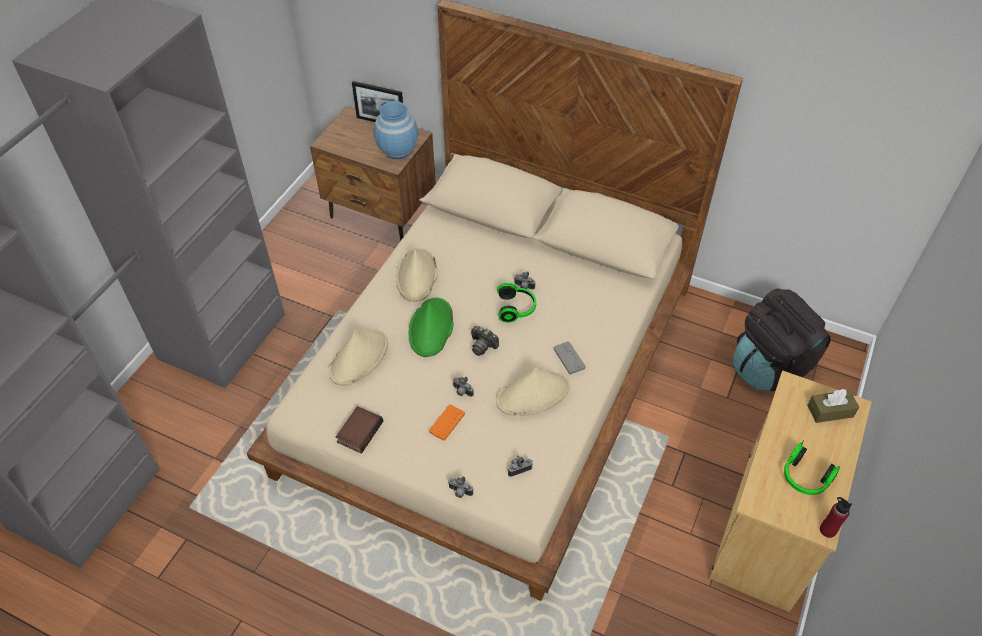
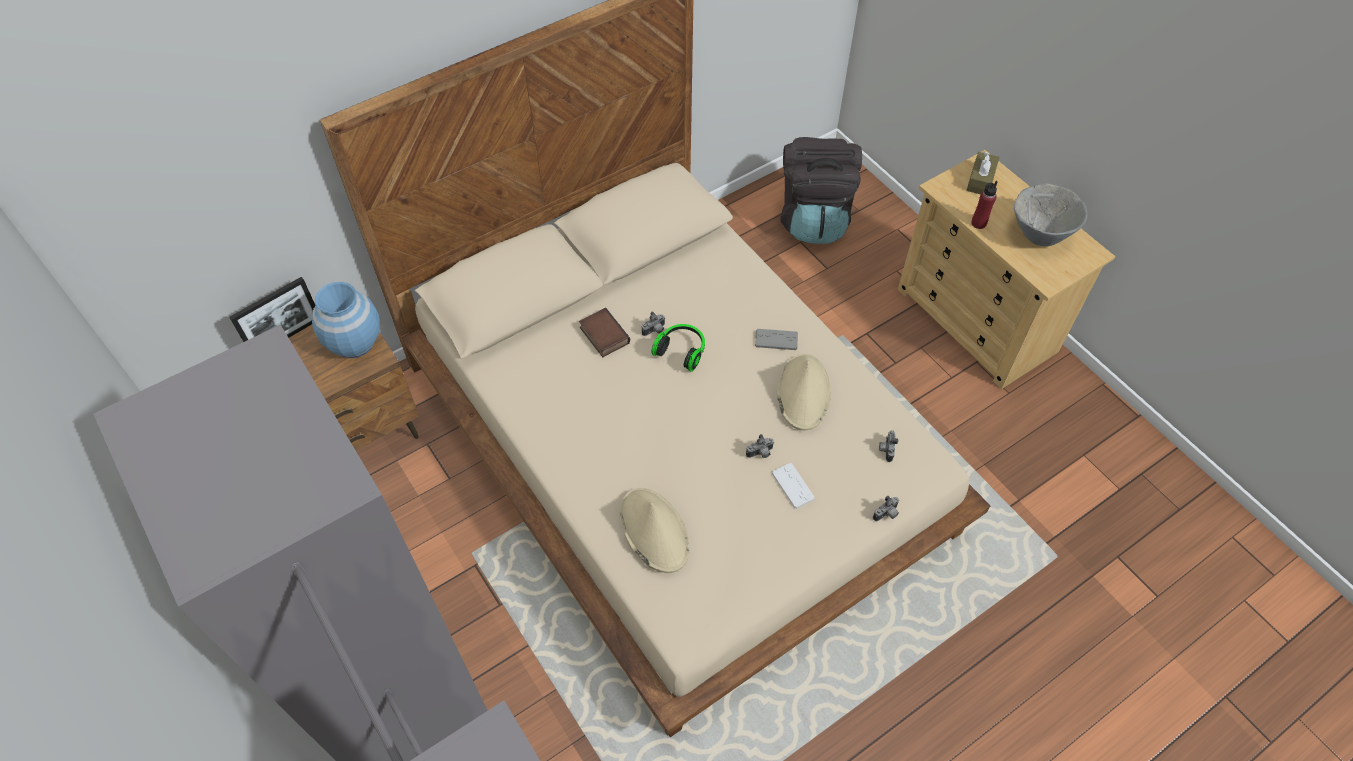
camera: 60 degrees left, 5 degrees up
(359, 431) = (755, 576): book -> book (603, 335)
(417, 275) = (566, 419): beige hat -> none
(431, 328) = (657, 440): green hat -> none
(447, 423) = (793, 486): orange game controller -> white game controller
(483, 345) = (712, 404): camera -> none
(804, 478) = (1039, 235): headphones -> grey bowl
(827, 530) = (1095, 250): red bottle -> red bottle (978, 223)

